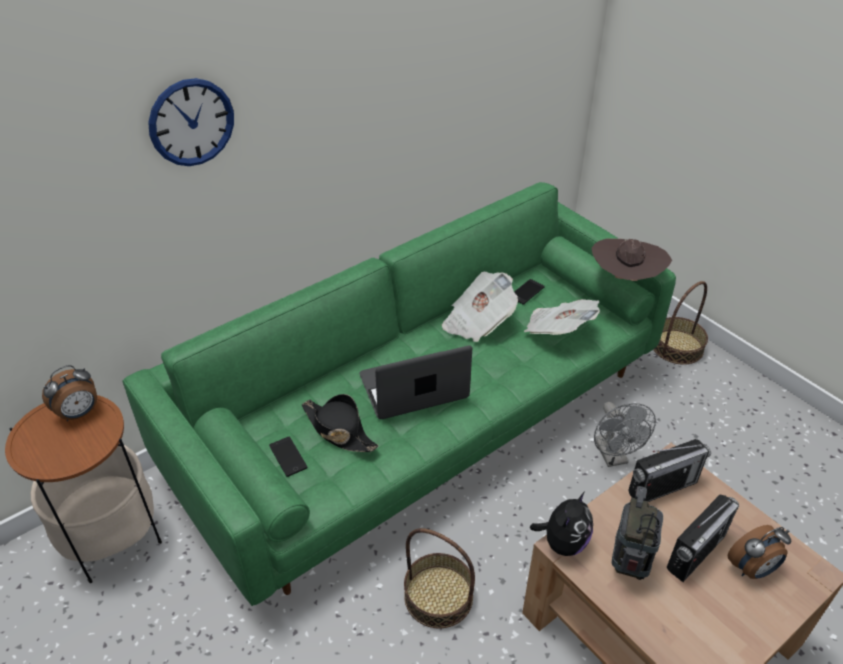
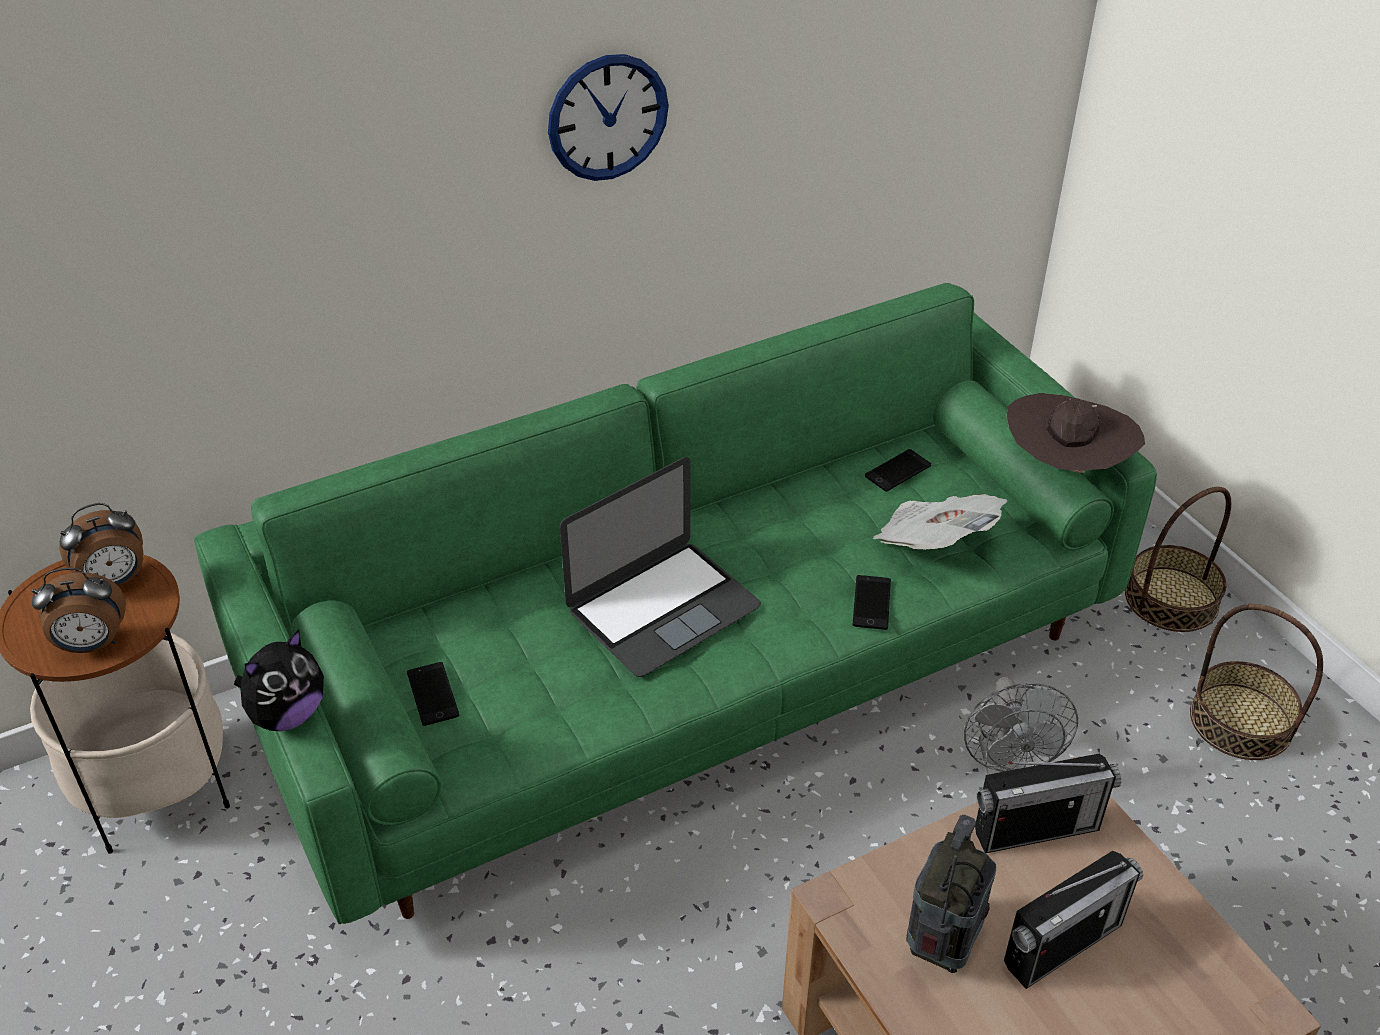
camera: 10 degrees right, 0 degrees up
(191, 122) = (329, 139): wall clock -> wall clock (607, 117)
(338, 430) = (523, 662): black hat -> none
(413, 387) = (663, 608): laptop -> laptop turned 150 degrees clockwise
(438, 596) = (649, 959): basket -> basket (1240, 721)
(477, 321) = (799, 511): newspaper -> none
(532, 369) = (871, 603): none -> phone
(563, 542) = (840, 894): plush toy -> plush toy (287, 714)
(752, 569) = (1153, 986): alarm clock -> alarm clock (92, 645)

